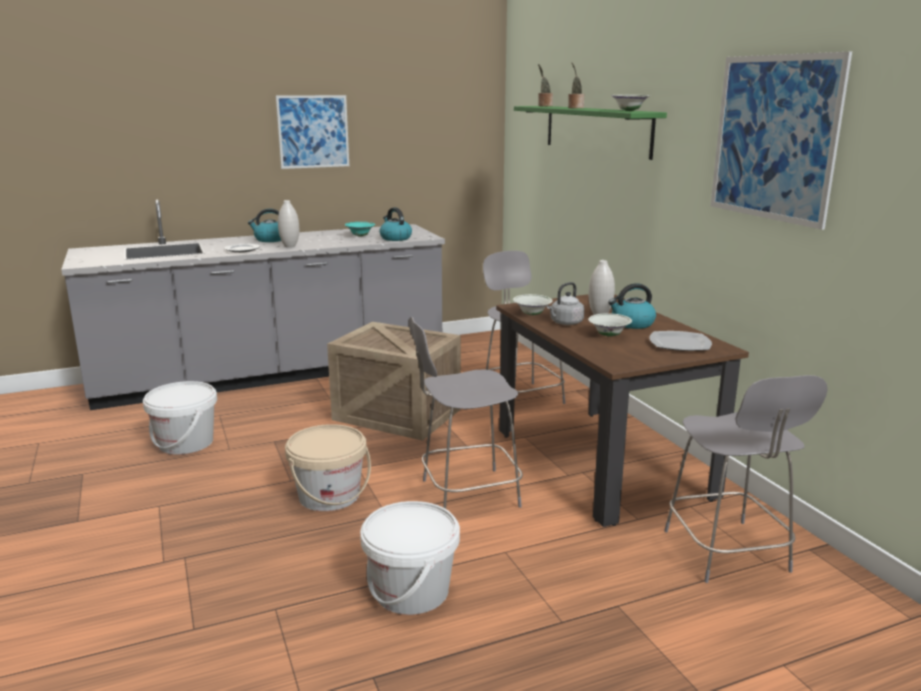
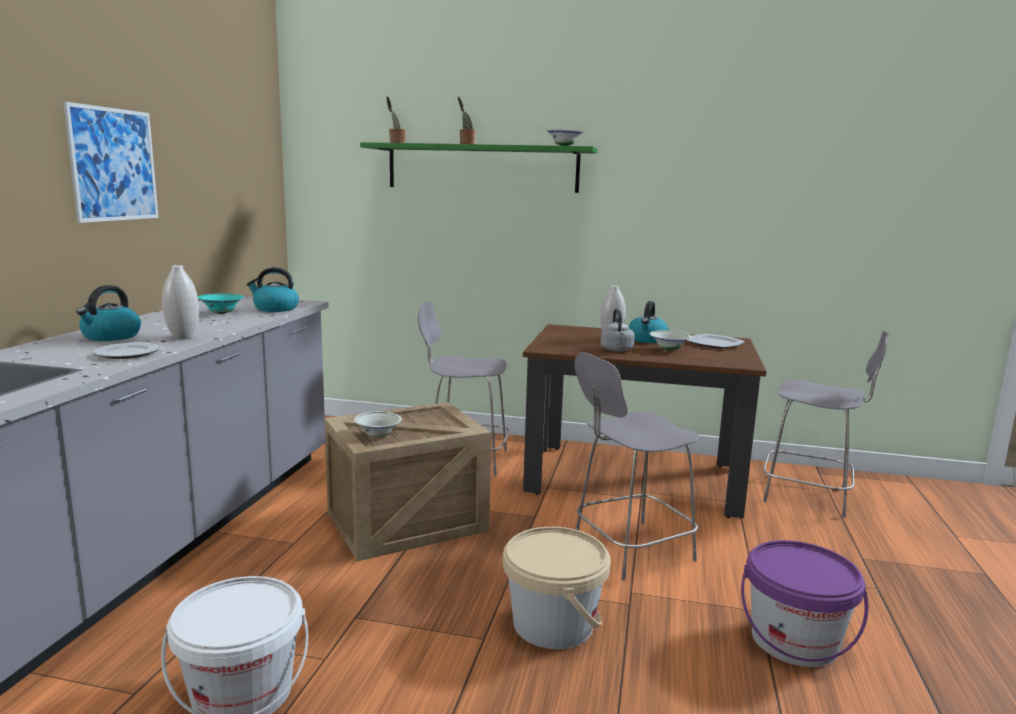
camera: 55 degrees left, 5 degrees down
(411, 591) = (794, 641): white bucket -> purple bucket
(466, 494) = (629, 550): grey chair -> grey chair turned 45 degrees clockwise
(532, 314) = (574, 350): white bowl -> white bowl (378, 436)
(774, 138) = (736, 166): picture -> none

